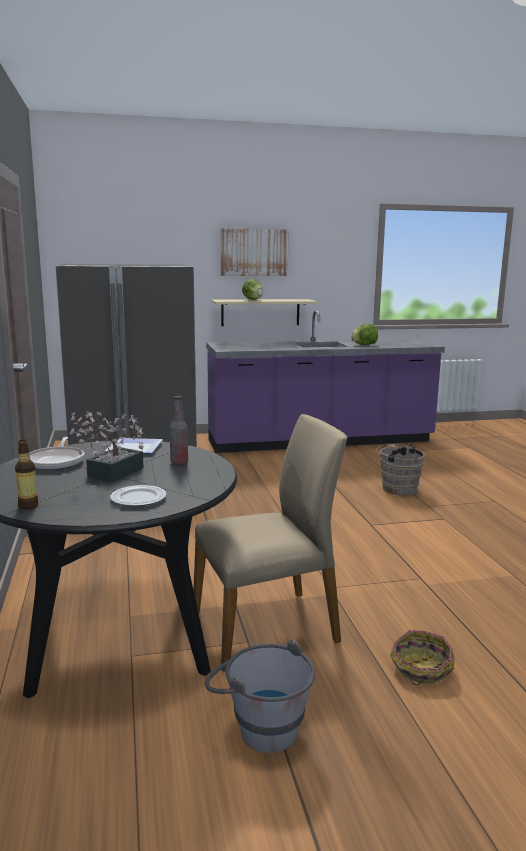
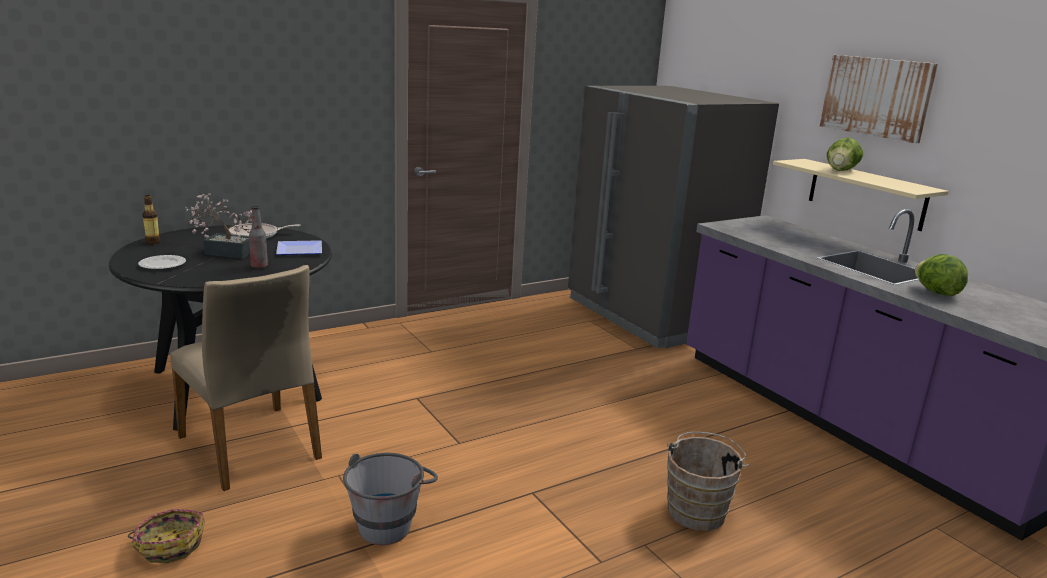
camera: 70 degrees right, 5 degrees up
(259, 726) = (98, 462): grey bucket -> grey bucket (390, 522)

